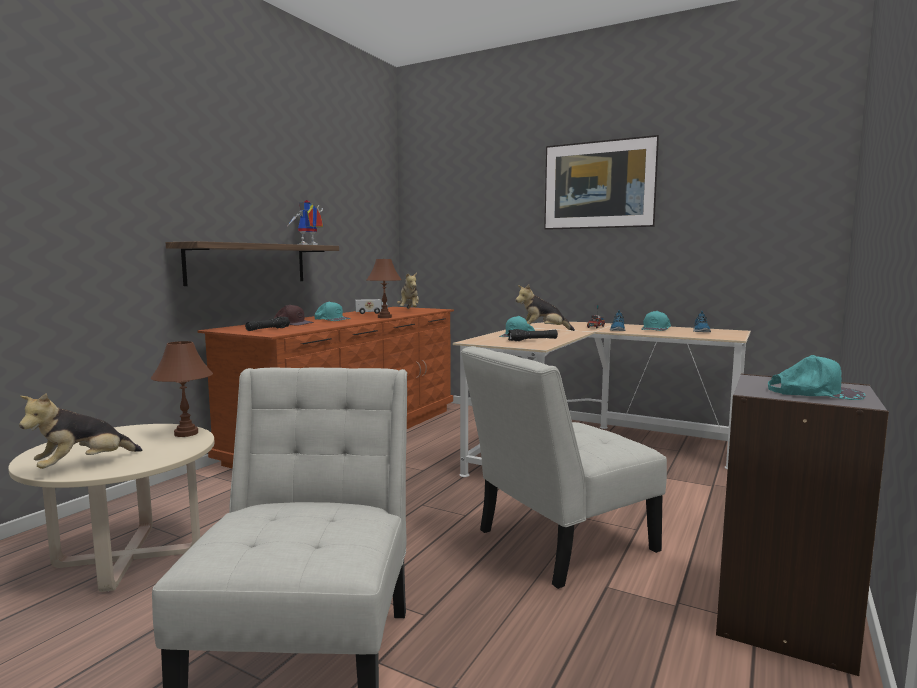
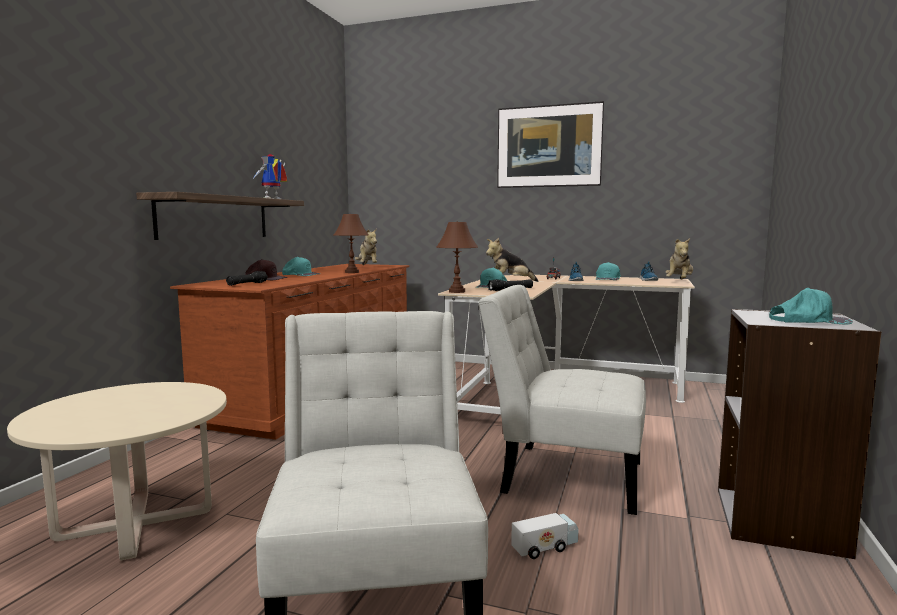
camera: 10 degrees left, 0 degrees up
(83, 466) = (99, 426): plush toy -> plush toy (679, 282)
(186, 433) = (190, 390): brown table lamp -> brown table lamp (457, 292)
(371, 313) = (333, 269): toy truck -> toy truck (545, 547)
(558, 543) = (563, 475): white chair -> white chair turned 60 degrees clockwise

